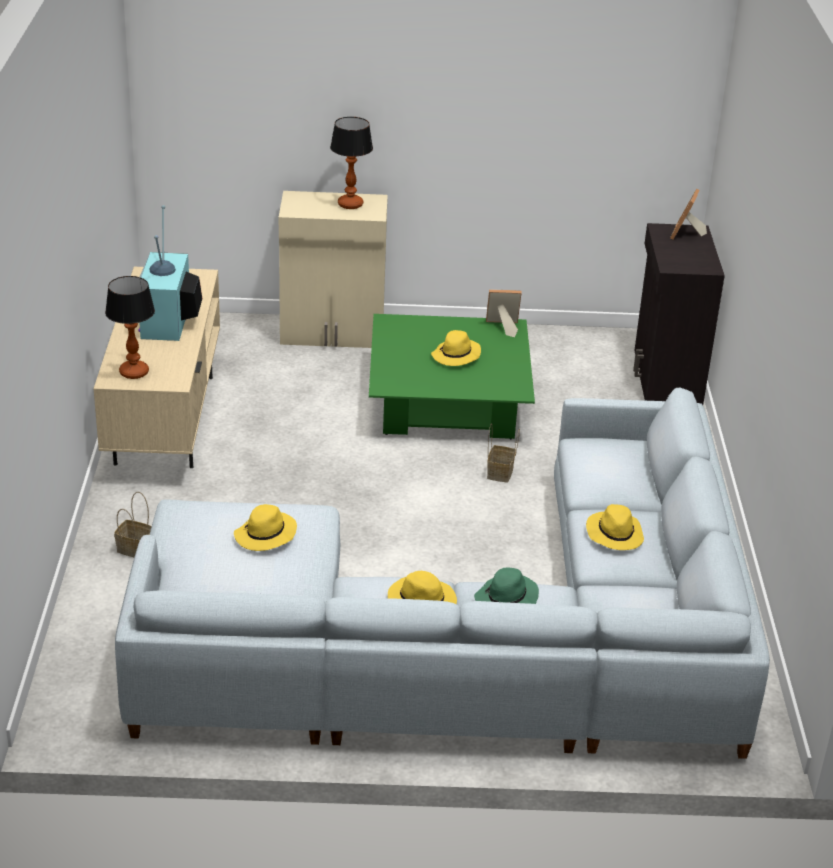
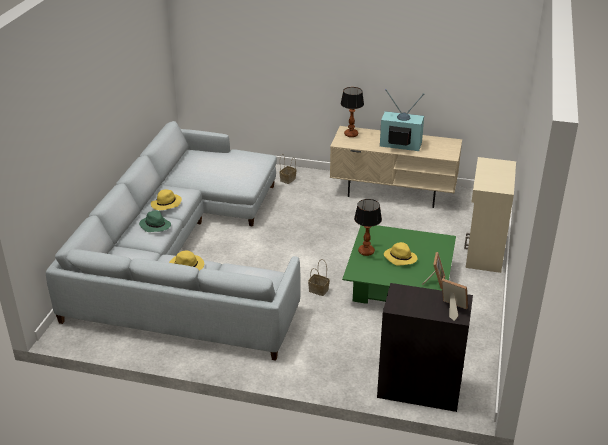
camera: 105 degrees right, 0 degrees up
(265, 536) = (231, 172): yellow hat -> none
(350, 204) = (497, 180): table lamp -> table lamp (366, 251)

